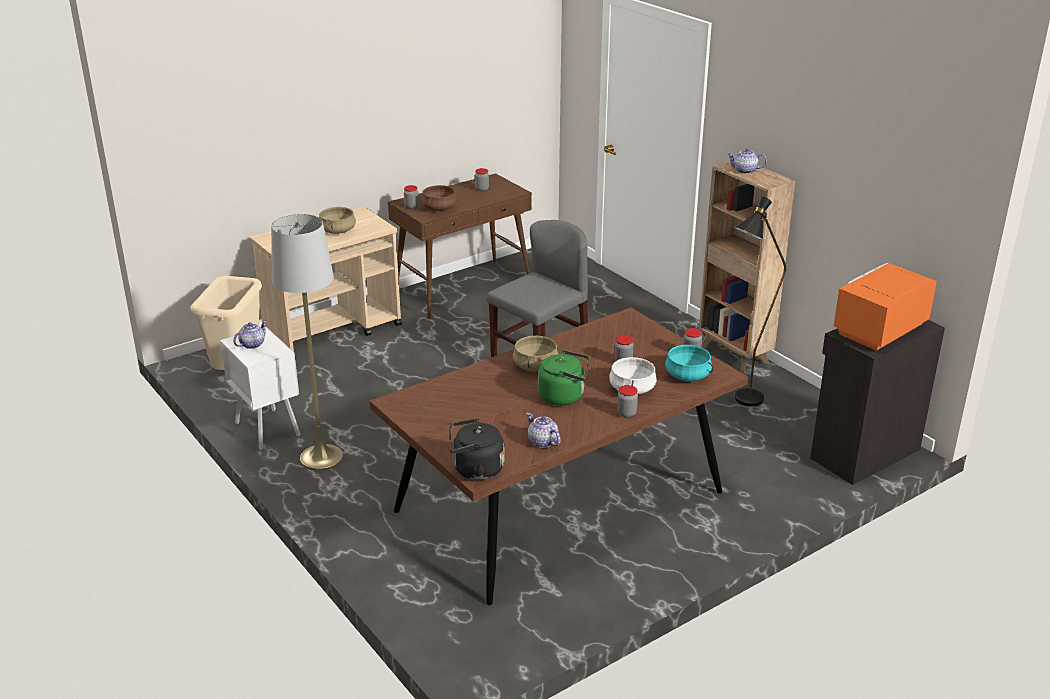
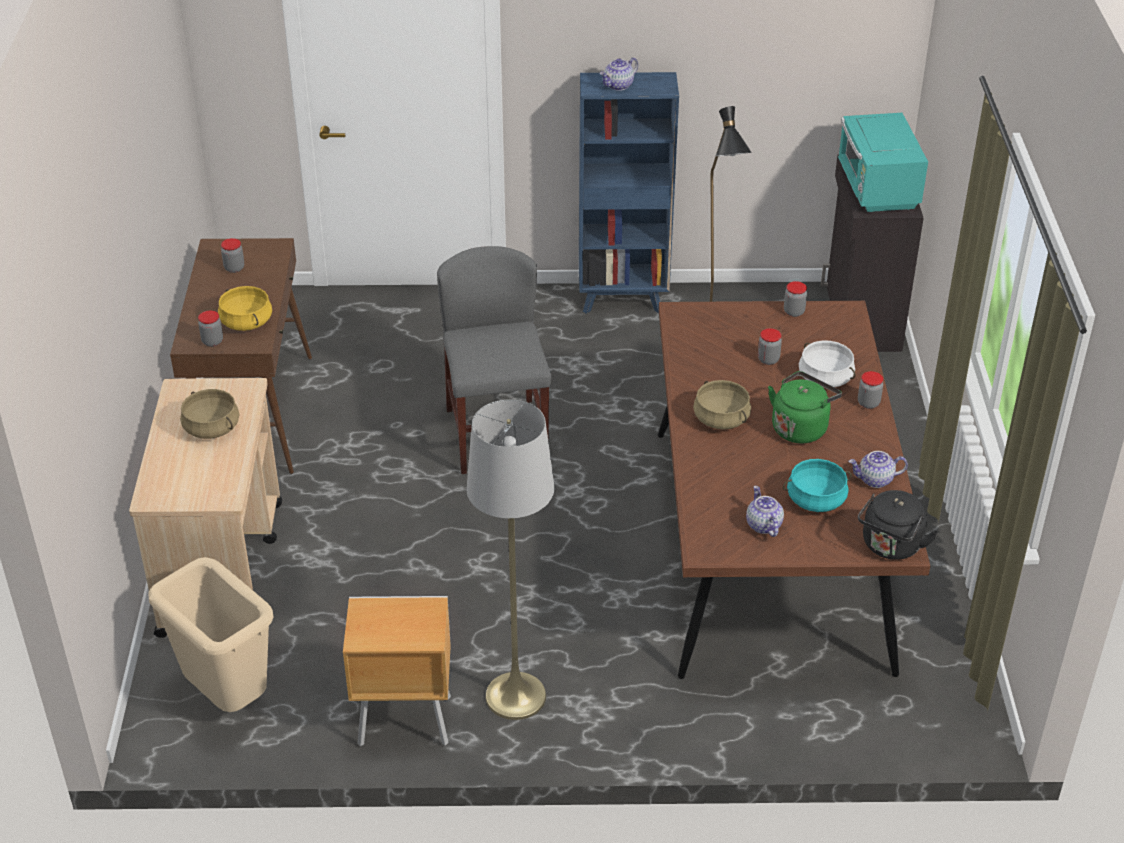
camera: 55 degrees left, 10 degrees up
(252, 344) = (387, 625): teapot -> teapot (763, 525)
(268, 428) = (402, 720): white nightstand -> brown nightstand
(439, 208) = (246, 322): brown cooking pot -> yellow cooking pot
(688, 375) = (831, 333): turquoise cooking pot -> turquoise cooking pot (816, 499)
(734, 356) = (623, 299): brown bookcase -> blue bookcase
(878, 330) = (877, 188): orange microwave -> turquoise microwave

